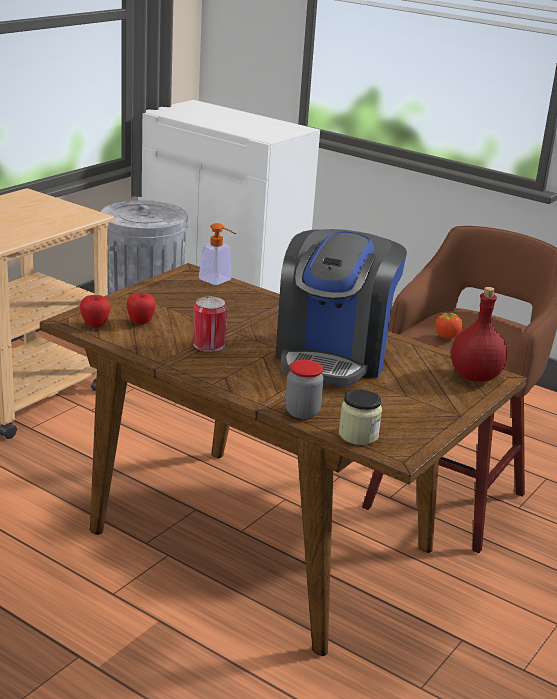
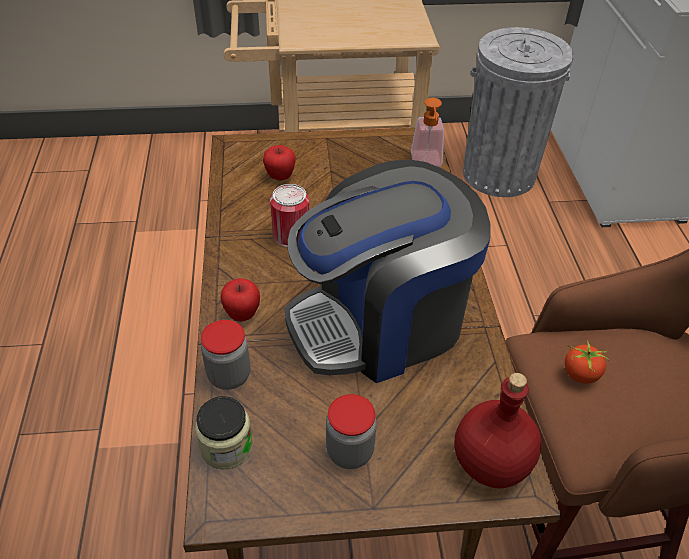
camera: 50 degrees right, 20 degrees up
(95, 325) = (241, 161): apple -> apple (242, 314)
(414, 405) = (350, 451): none -> jar

